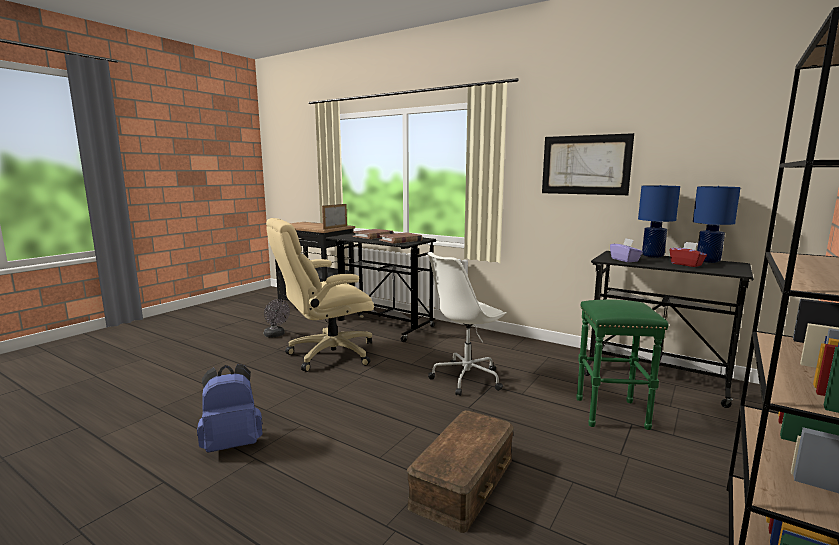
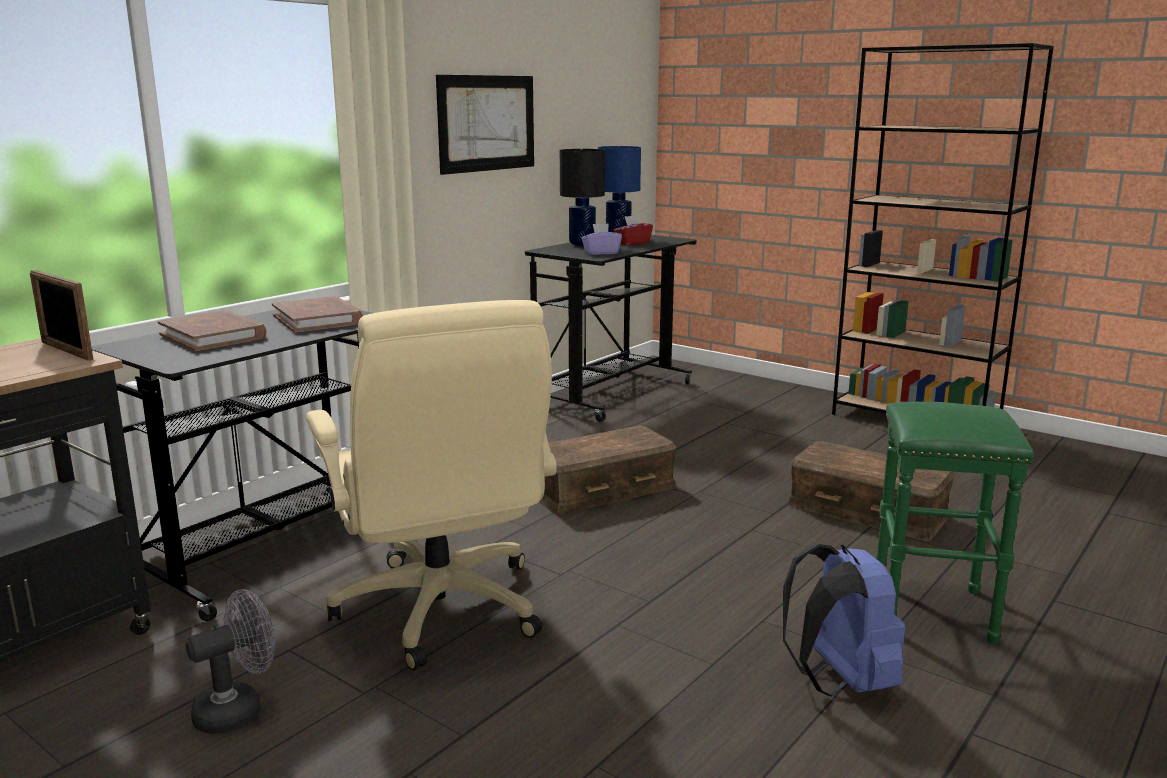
camera: 85 degrees left, 5 degrees up
(465, 379) = (602, 489): white office chair -> brown storage box
(610, 413) = (705, 427): green stool -> green stool (935, 611)
(652, 257) = (582, 245): blue table lamp -> black table lamp

